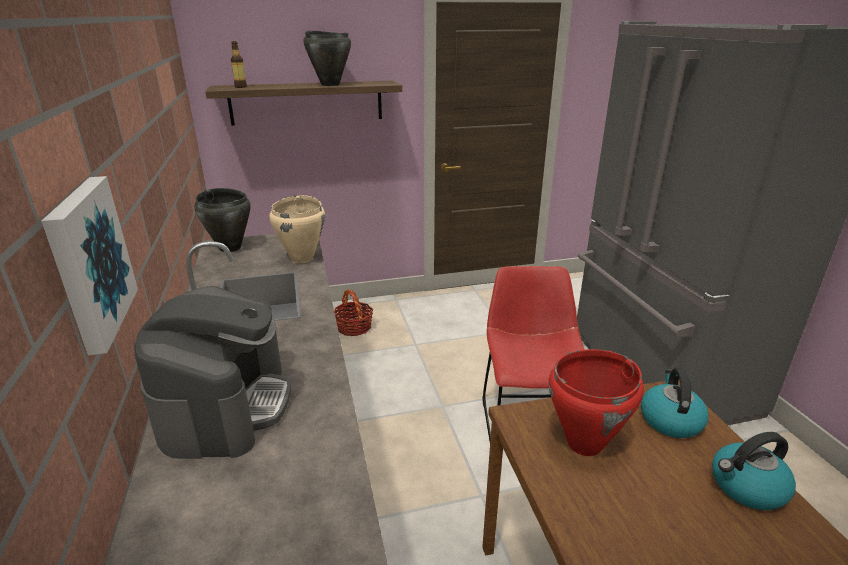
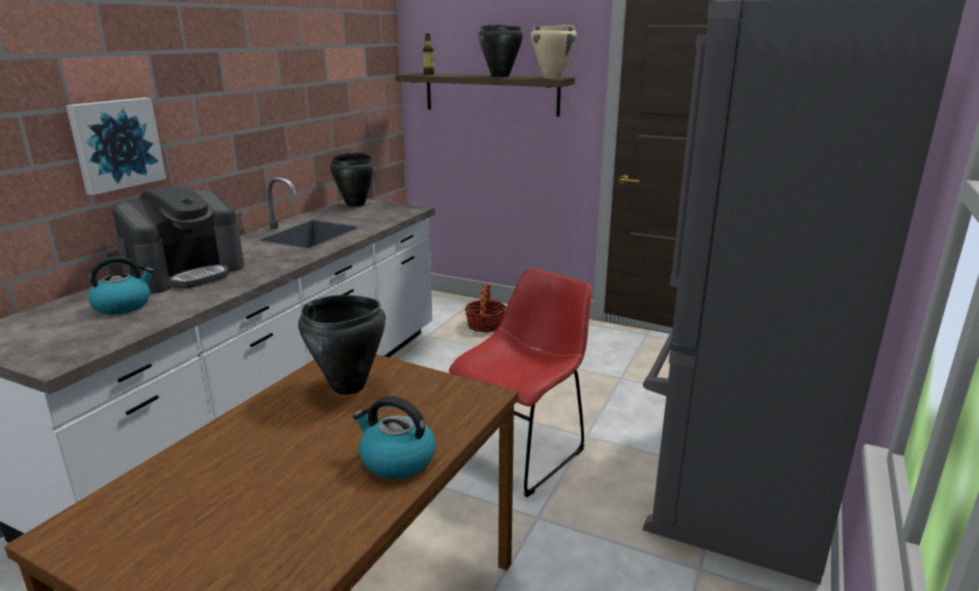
camera: 40 degrees right, 5 degrees down
(302, 258) = (384, 221): beige cooking pot -> beige cooking pot (552, 78)
(585, 444) = (348, 387): red cooking pot -> black cooking pot
(670, 420) = (441, 405): kettle -> kettle (123, 306)

